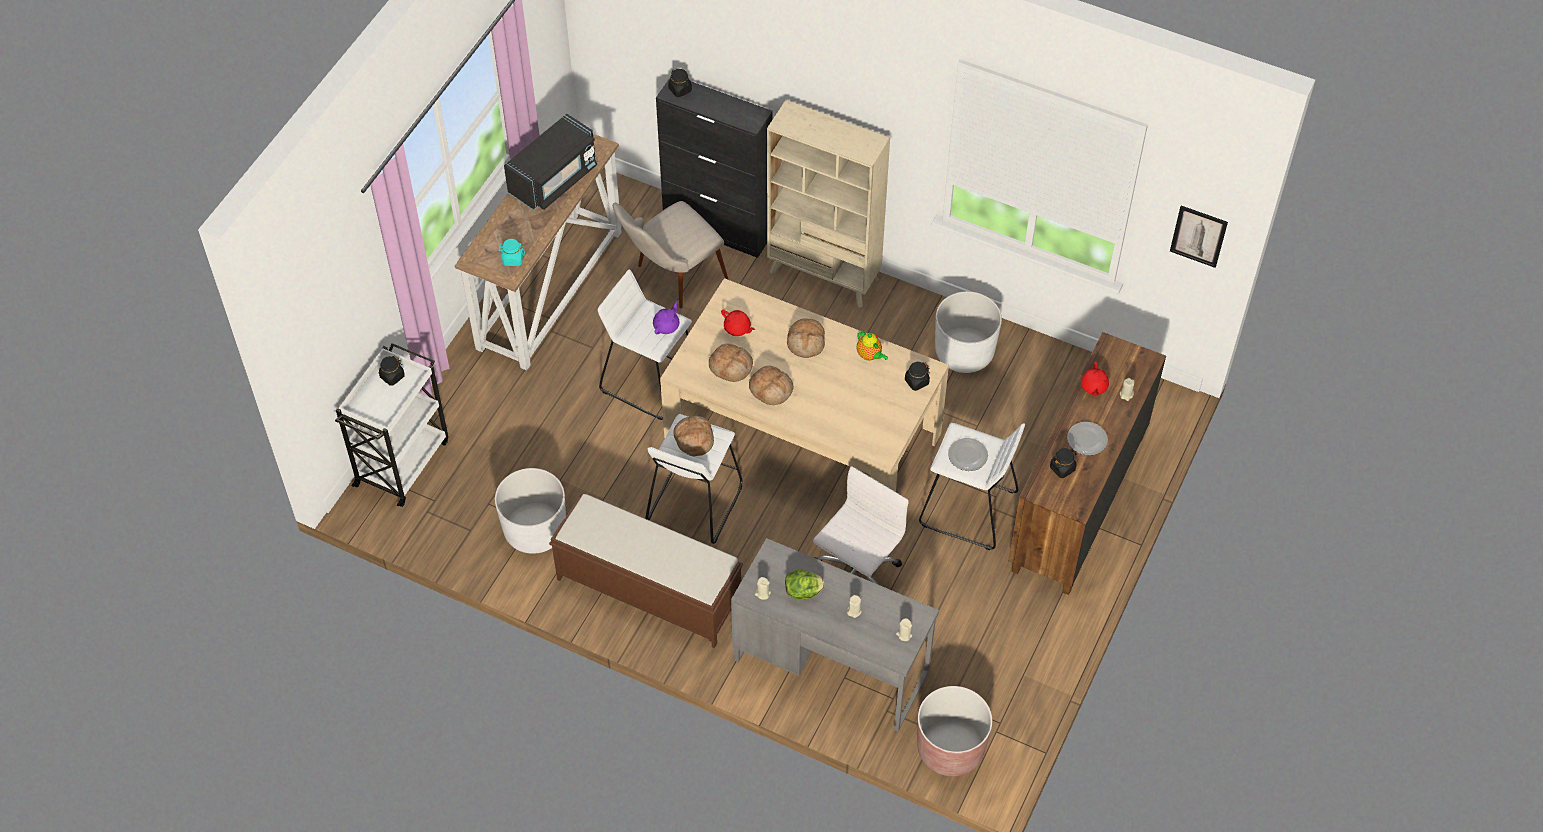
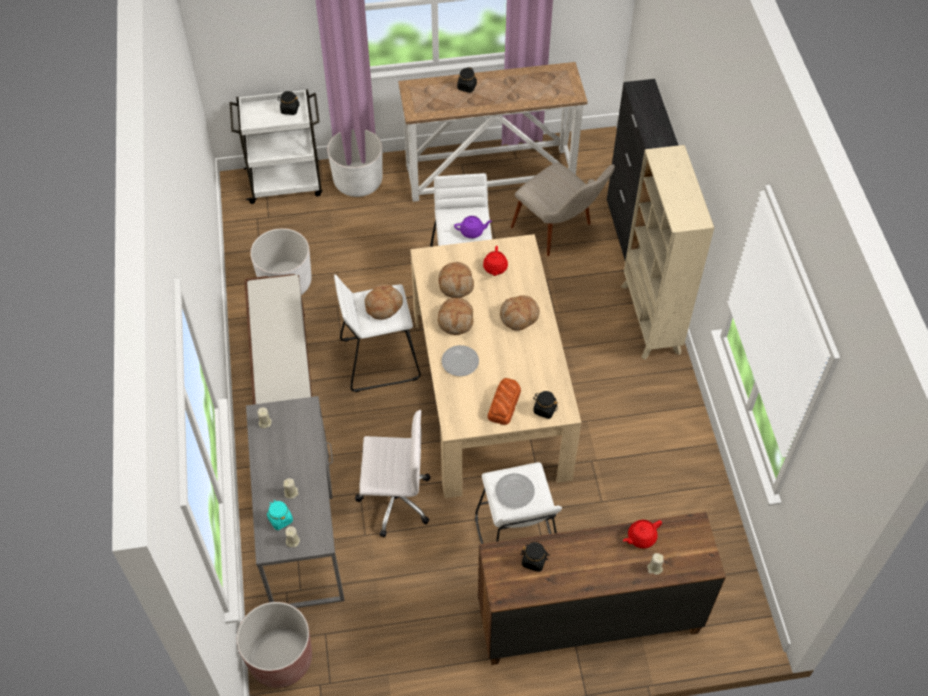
camera: 55 degrees right, 0 degrees up
(512, 259) = (430, 106): turquoise jar -> turquoise jar (280, 519)
(554, 179) = (521, 87): black microwave -> none
(670, 279) = (560, 232): beige chair -> beige chair turned 150 degrees counterclockwise
(680, 90) = (644, 91): black jar -> black jar (467, 87)
(803, 592) = (285, 448): lettuce -> none
(870, 355) = (543, 364): teapot -> none
(888, 406) = (504, 404): none -> bread
(964, 352) = (664, 451): white planter -> white planter (358, 181)
(1086, 439) = (580, 563): plate -> plate (460, 361)
(1198, 236) = (828, 506): picture -> none

